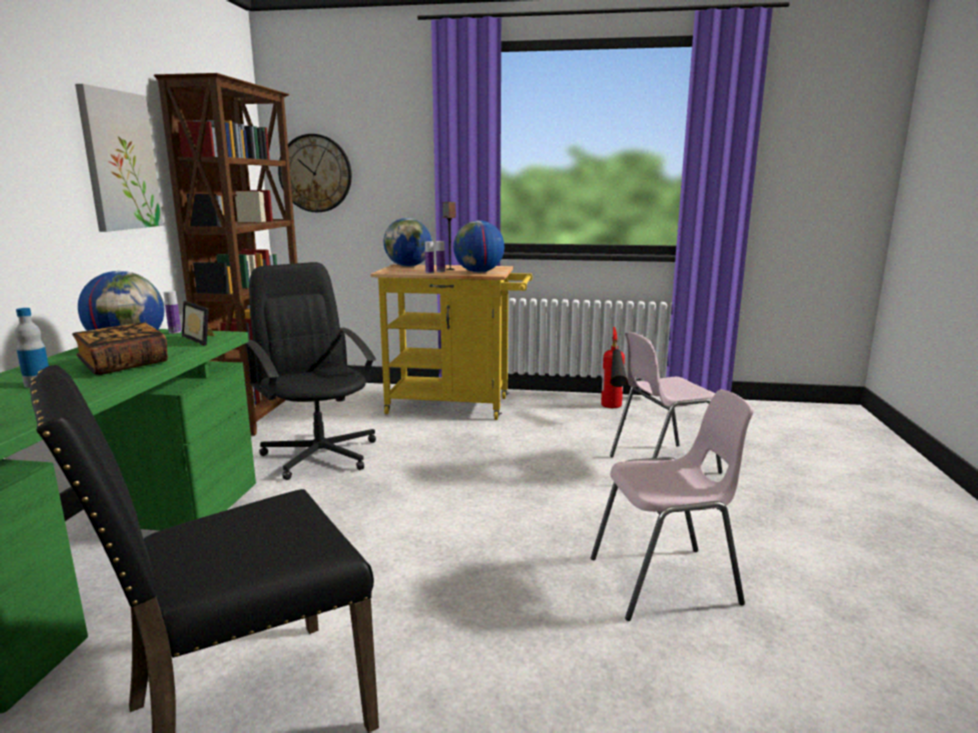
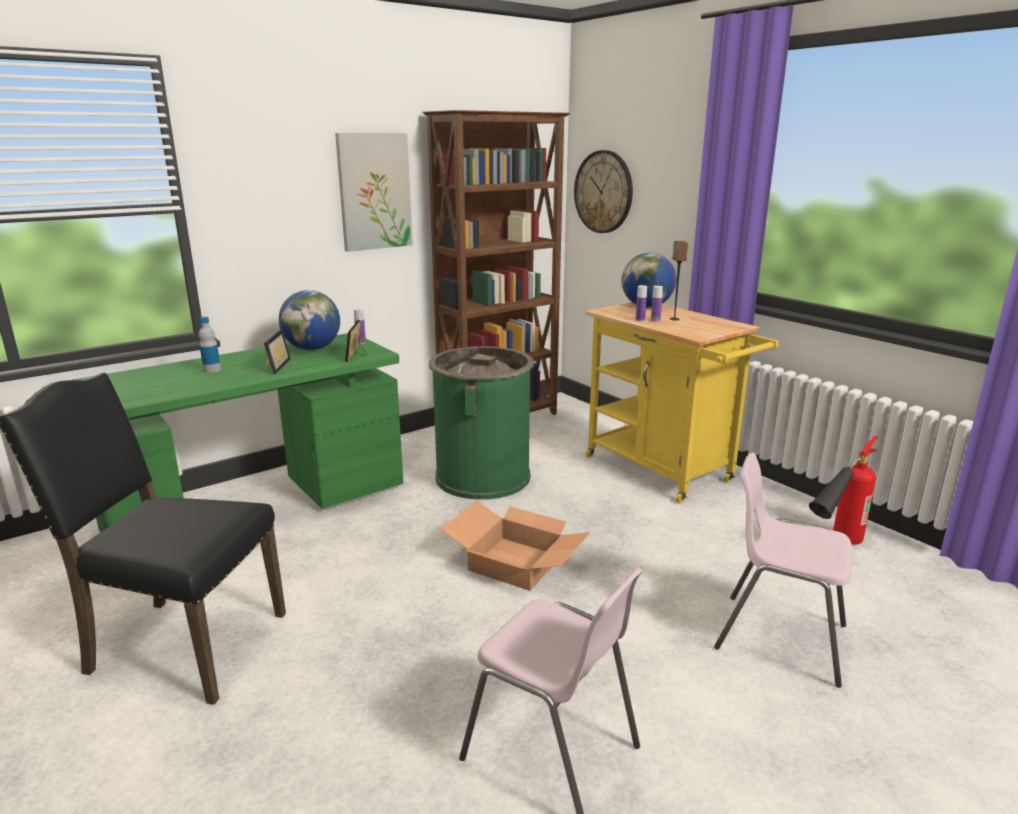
camera: 45 degrees right, 5 degrees up
(124, 365) = (274, 366): book -> picture frame
(320, 454) = (483, 476): black office chair -> green trash can
(453, 496) = (517, 563): none -> cardboard box
(479, 272) = (690, 330): globe -> none

